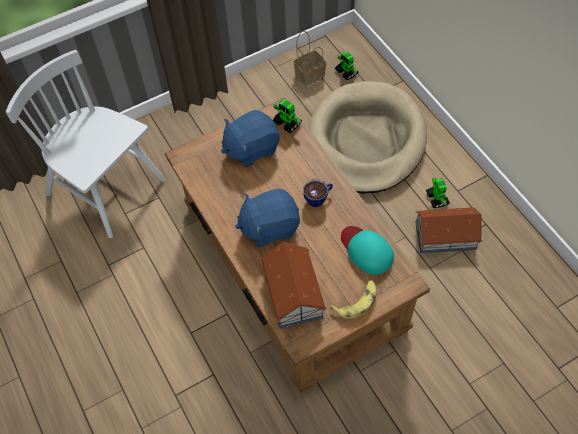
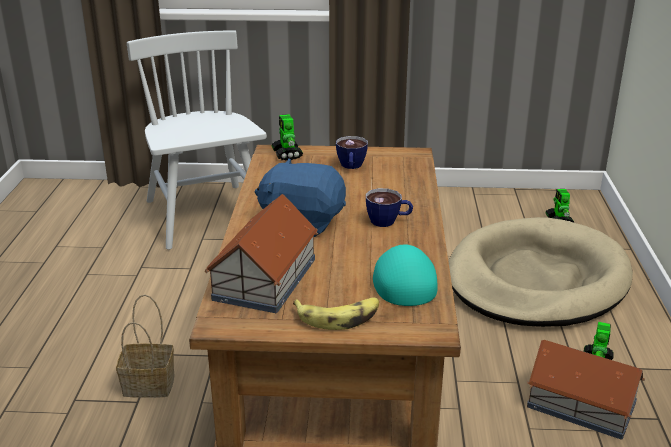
camera: 30 degrees right, 30 degrees down
(251, 149) = (351, 167): blue plush toy -> cup
(287, 123) = (414, 163): toy robot -> toy robot (287, 154)
(310, 74) = (511, 210): basket -> basket (151, 384)

